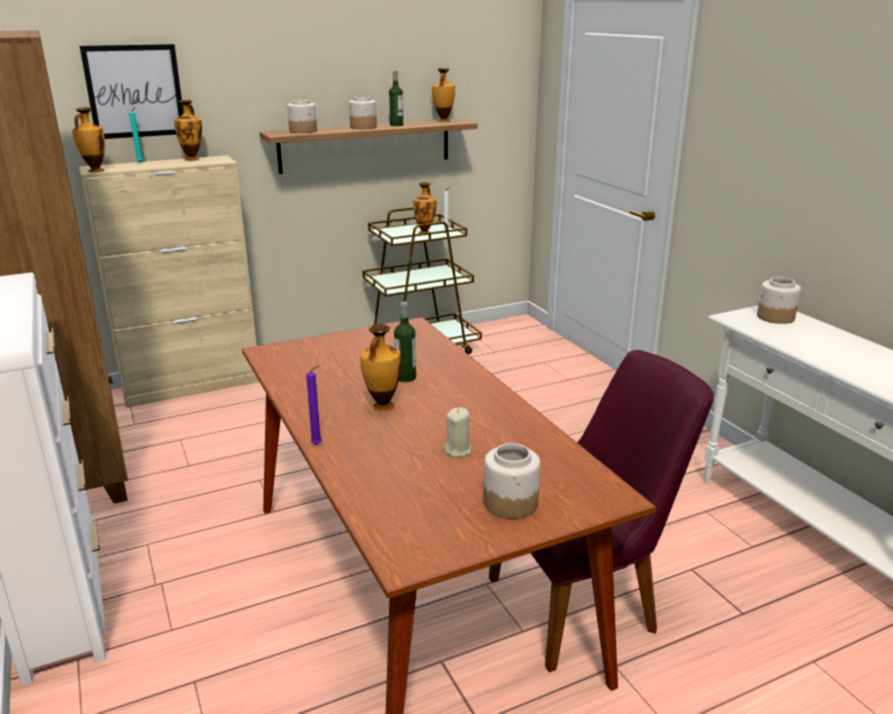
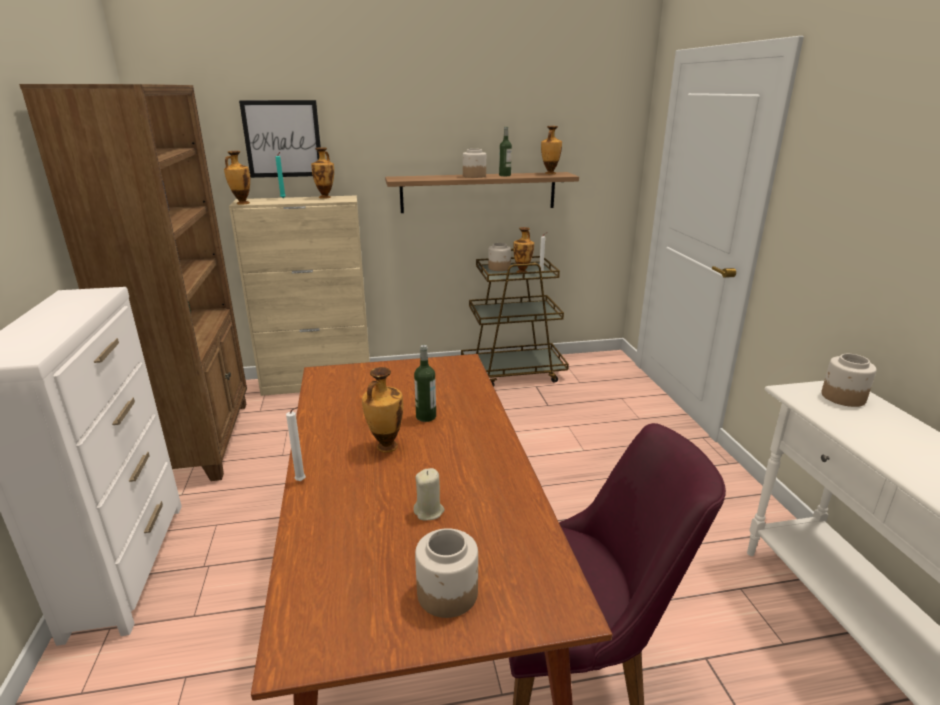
camera: 15 degrees right, 0 degrees up
(303, 131) = (420, 177): jar -> jar (499, 268)
(318, 445) = (302, 481): purple candle -> white candle

